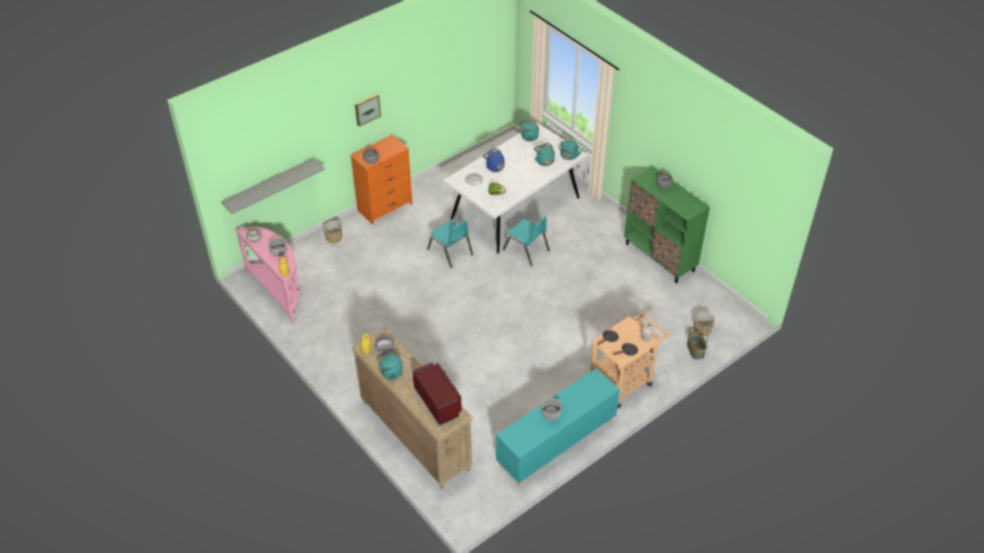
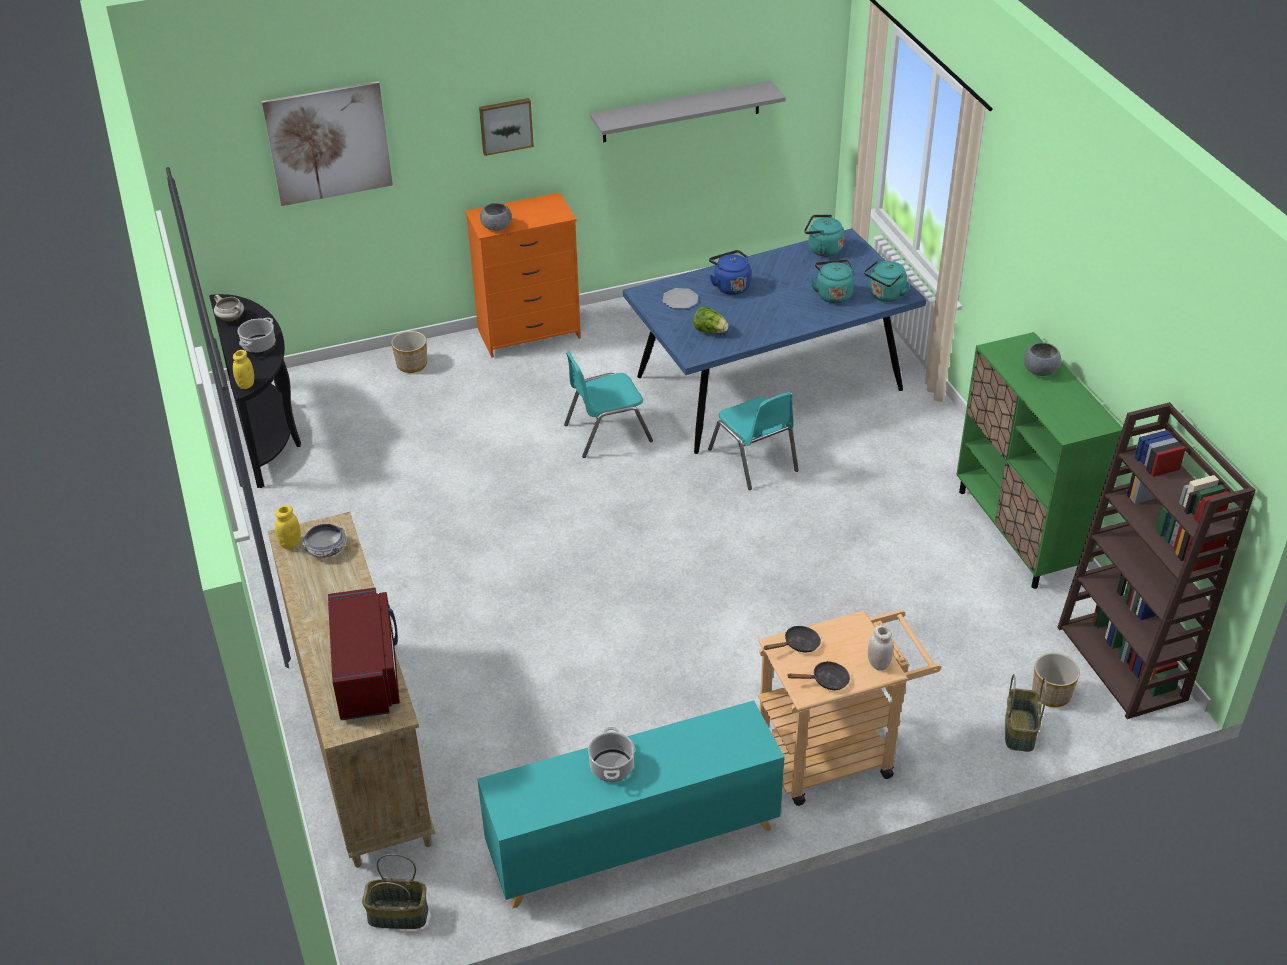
camera: 20 degrees right, 5 degrees down
(269, 185) = (289, 228): grey shelf -> grey shelf (681, 112)
(279, 291) = (267, 431): pink console table -> black console table
(287, 139) = (328, 143): none -> picture
(390, 373) = (308, 596): turquoise kettle -> none
(450, 252) = (607, 432): turquoise chair -> turquoise chair turned 90 degrees clockwise
(471, 504) = (397, 915): none -> basket
(515, 207) = (770, 382): white dining table -> blue dining table
(726, 308) = (1123, 663): none -> brown bookcase

